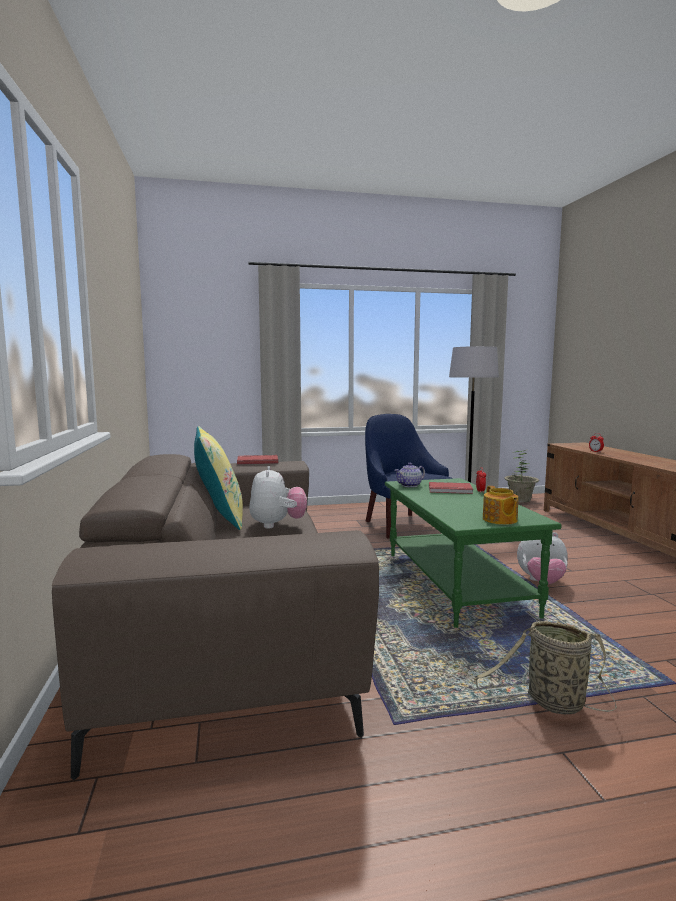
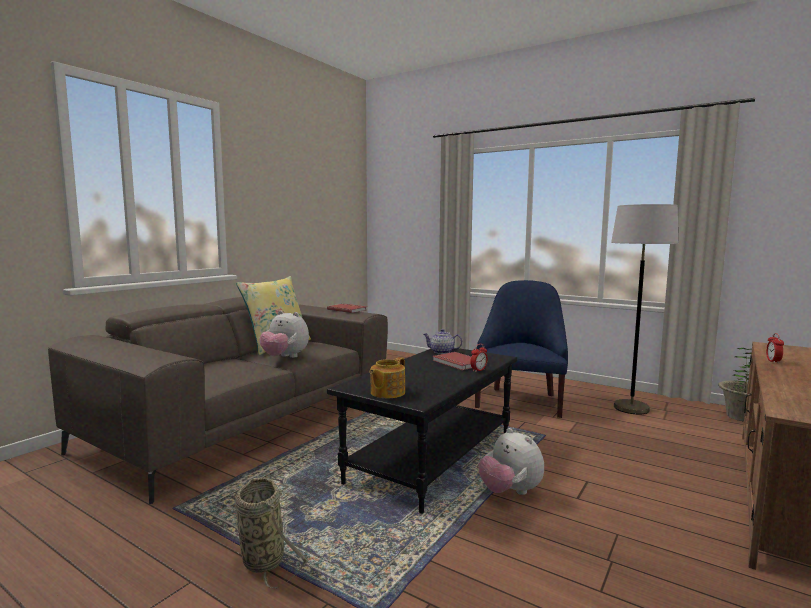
camera: 45 degrees right, 0 degrees up
(277, 525) = (285, 357): plush toy -> plush toy turned 75 degrees clockwise
(454, 582) = (431, 457): green coffee table -> black coffee table

